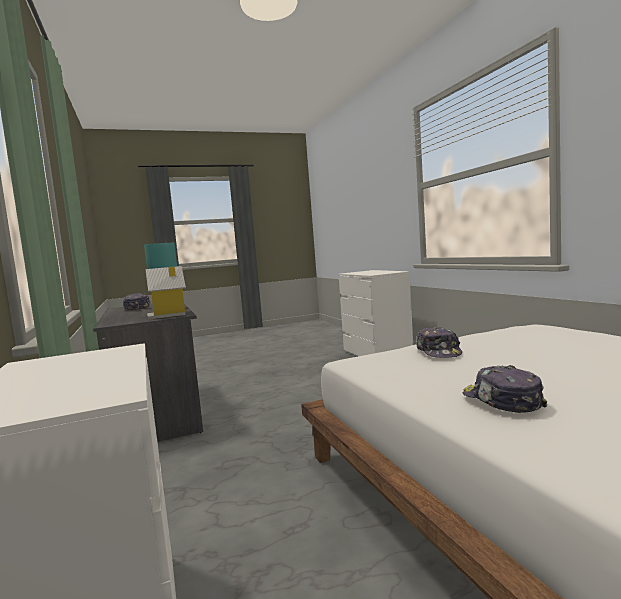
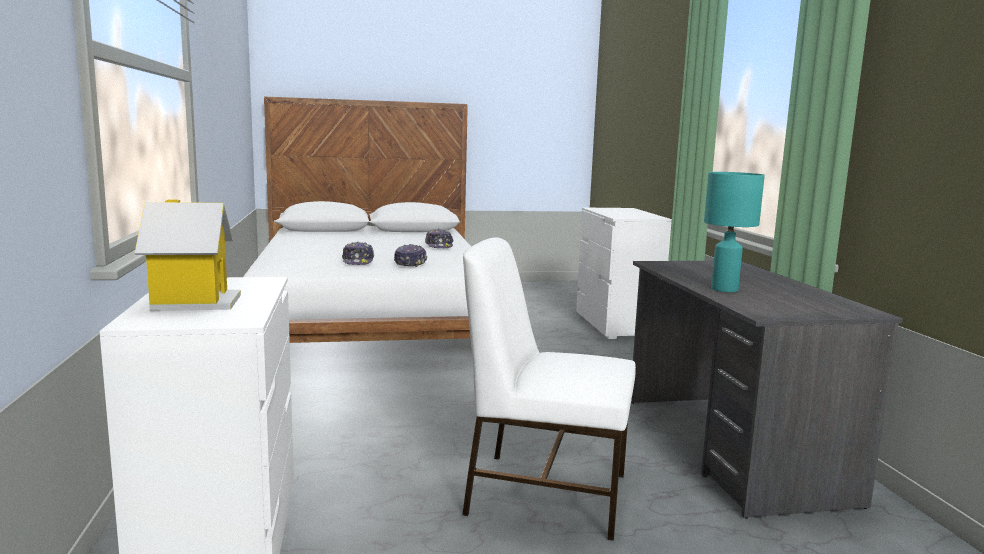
camera: 170 degrees left, 5 degrees up
(137, 308) = (793, 298): cap -> cap (358, 261)
(168, 315) = (677, 267): toy house -> toy house (192, 302)
(269, 379) = (544, 492): none -> white chair

